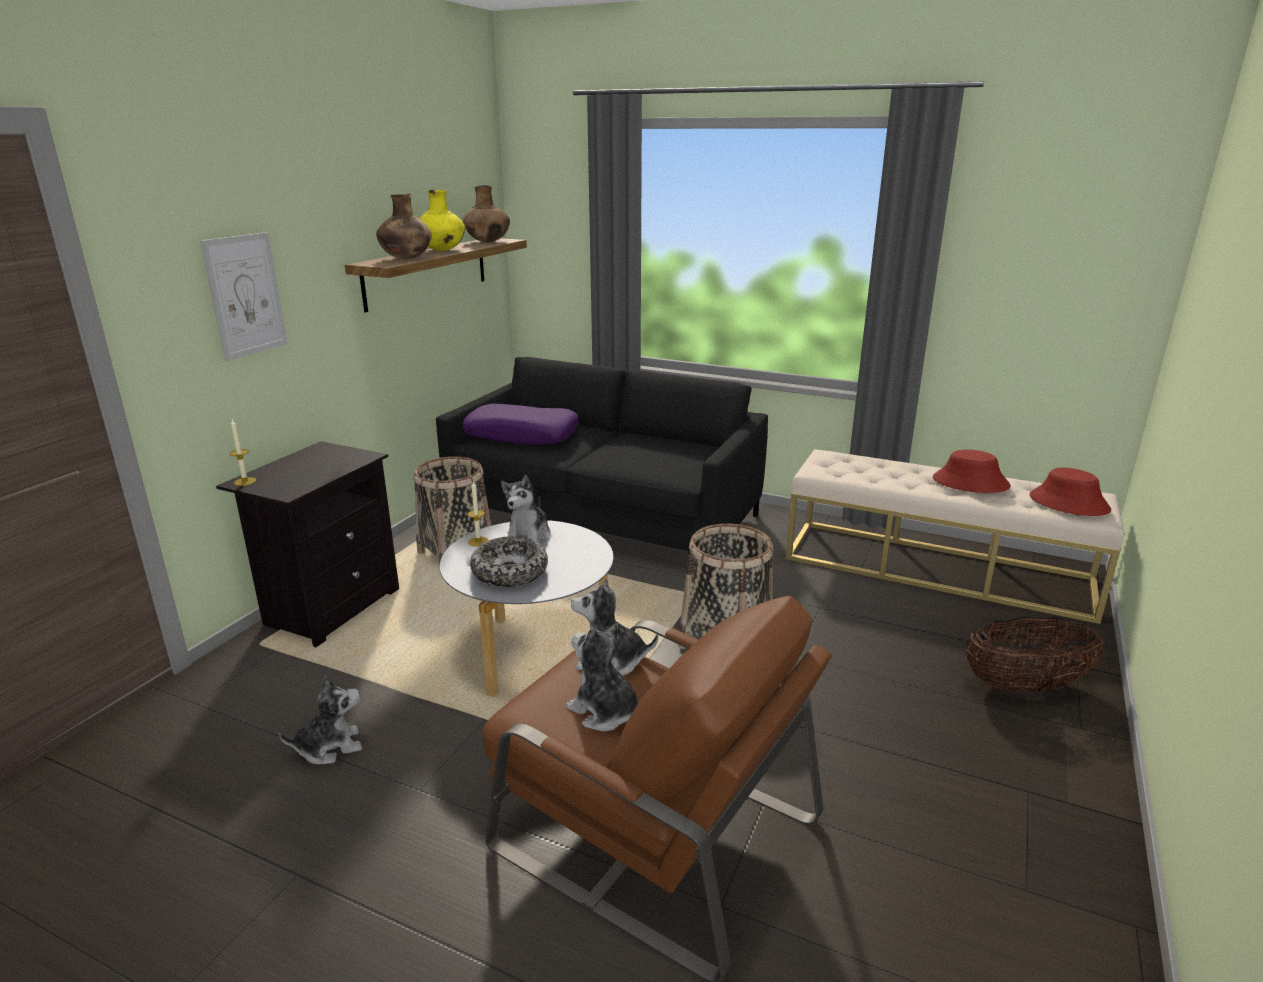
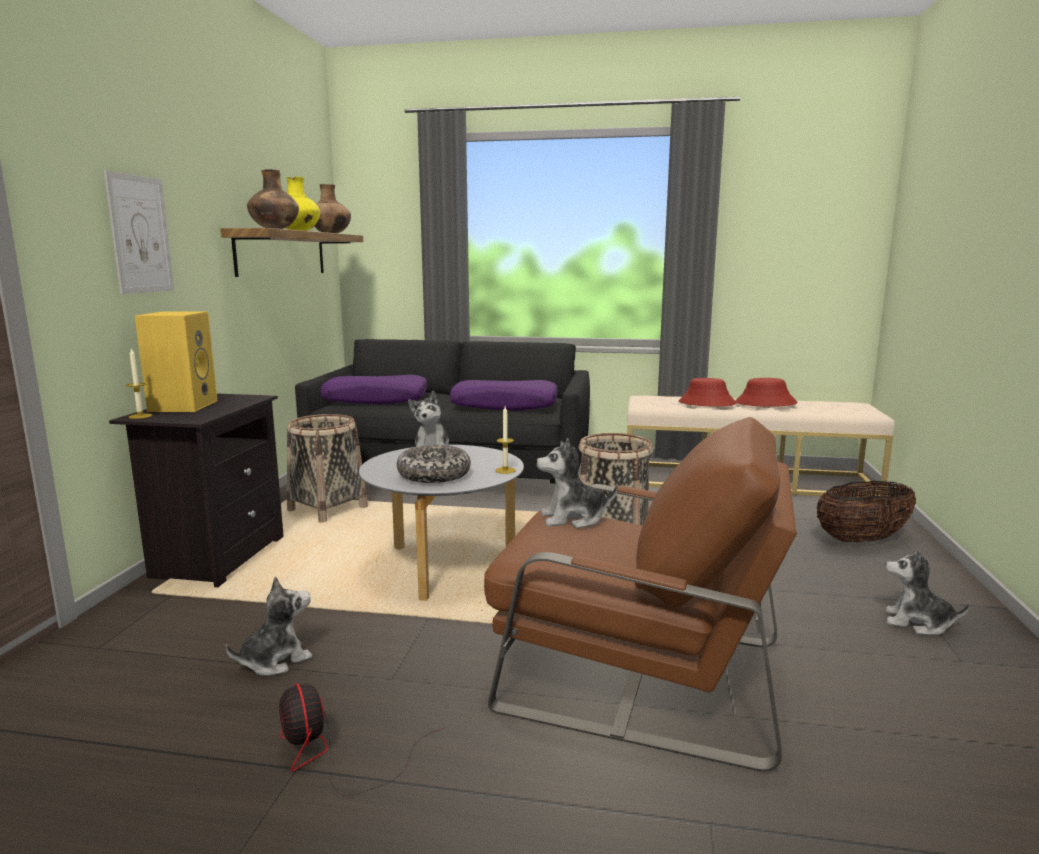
camera: 15 degrees left, 10 degrees down
(291, 465) = (182, 406): none -> yellow speaker
(331, 868) = (332, 756): none -> fan
(478, 541) = (387, 460): candle -> candle (505, 470)
(604, 712) = (595, 549): plush toy -> plush toy (917, 623)
(651, 459) = (504, 406): none -> purple pillow
(1068, 503) = (844, 408): red hat -> red hat (706, 403)

